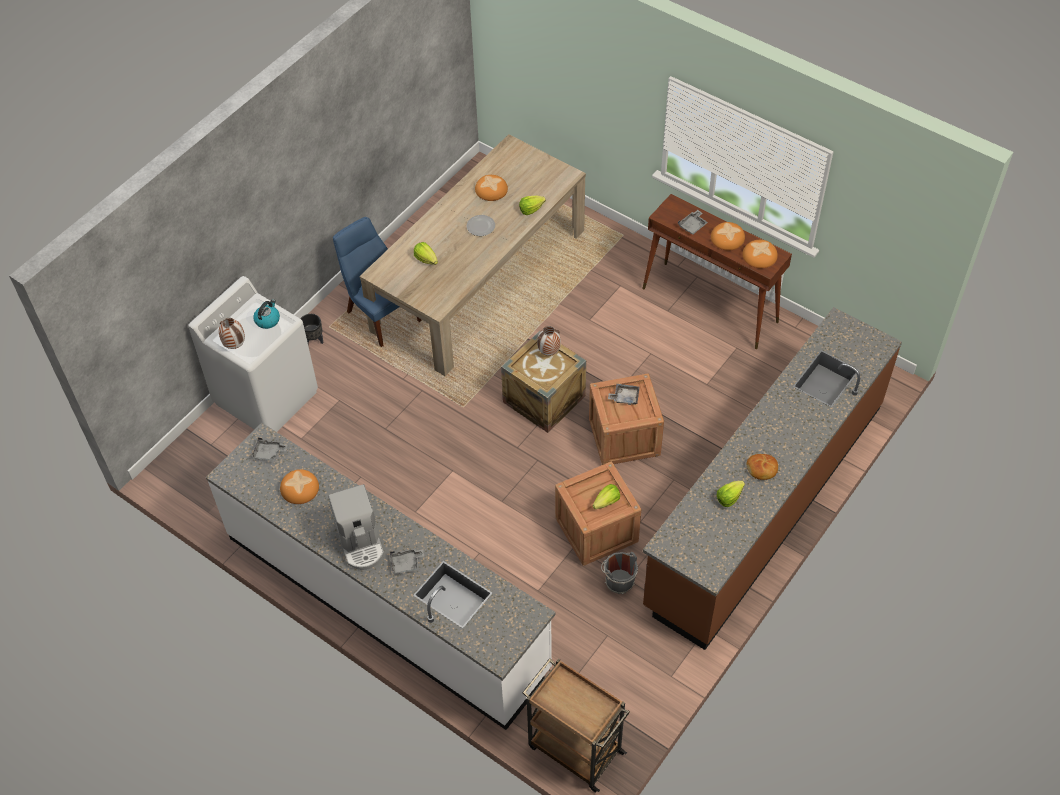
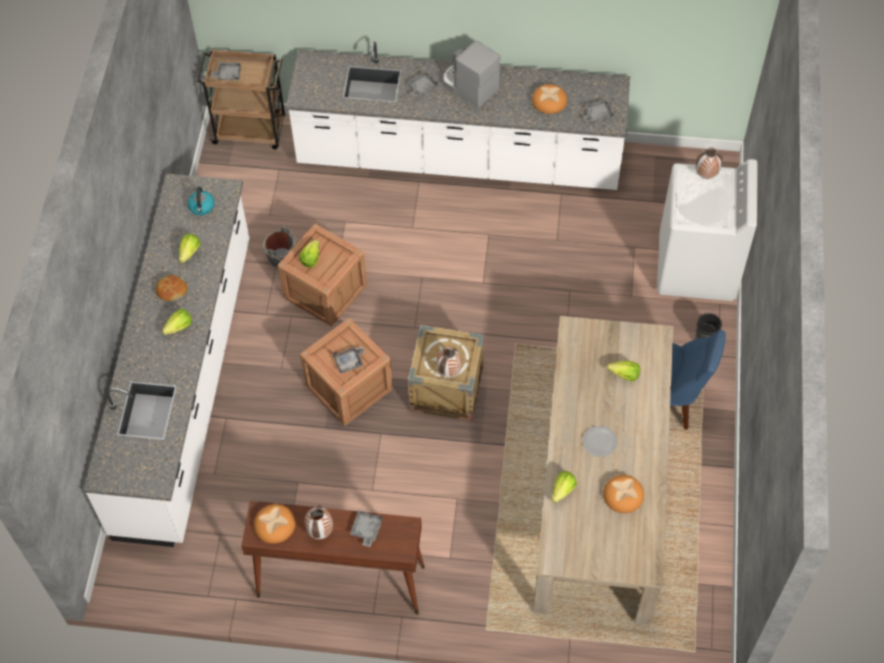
camera: 150 degrees right, 5 degrees up
(267, 320) = (700, 211): kettle -> kettle (202, 207)
(590, 706) = (228, 74): none -> grey tray
(727, 238) = (320, 532): bread -> vase
(765, 504) = (187, 385): brown counter -> white counter
(769, 433) = (179, 327): none -> lettuce

